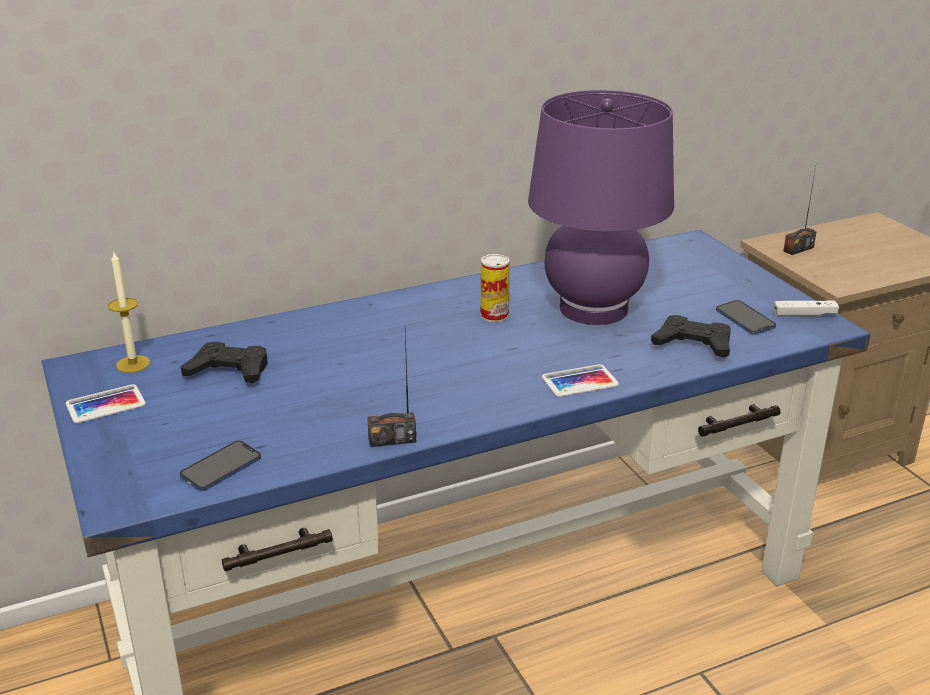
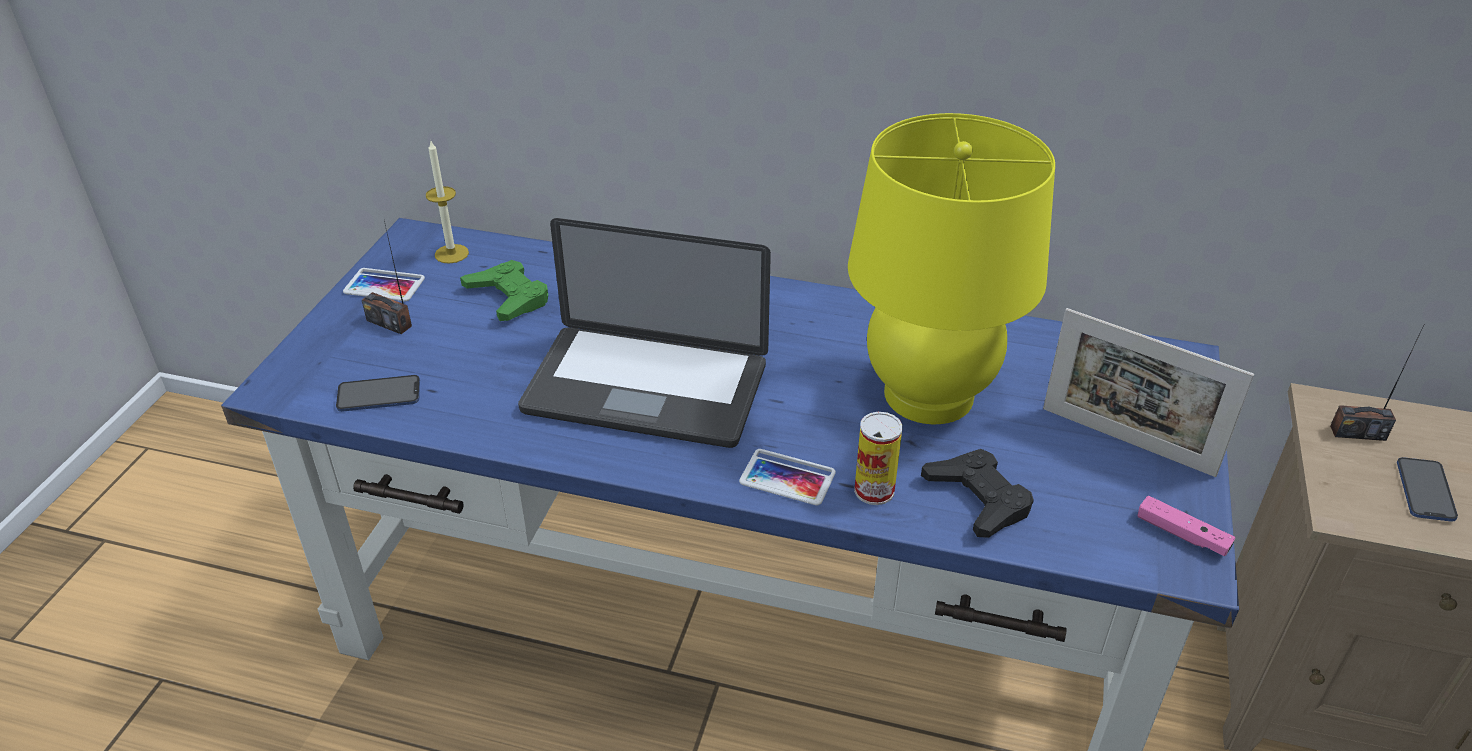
camera: 40 degrees right, 10 degrees up
(229, 370) = (508, 297): black game controller -> green game controller
(392, 440) = (534, 445): radio -> radio (389, 323)
(419, 378) = (646, 389): none -> laptop
(494, 315) = (812, 351): can -> can (874, 490)
(593, 309) = (928, 394): purple table lamp -> yellow table lamp
(722, 287) = (1126, 441): none -> picture frame
(745, 319) = (1092, 499): phone -> phone (1425, 491)
(804, 315) = (1182, 534): white game controller -> pink game controller

